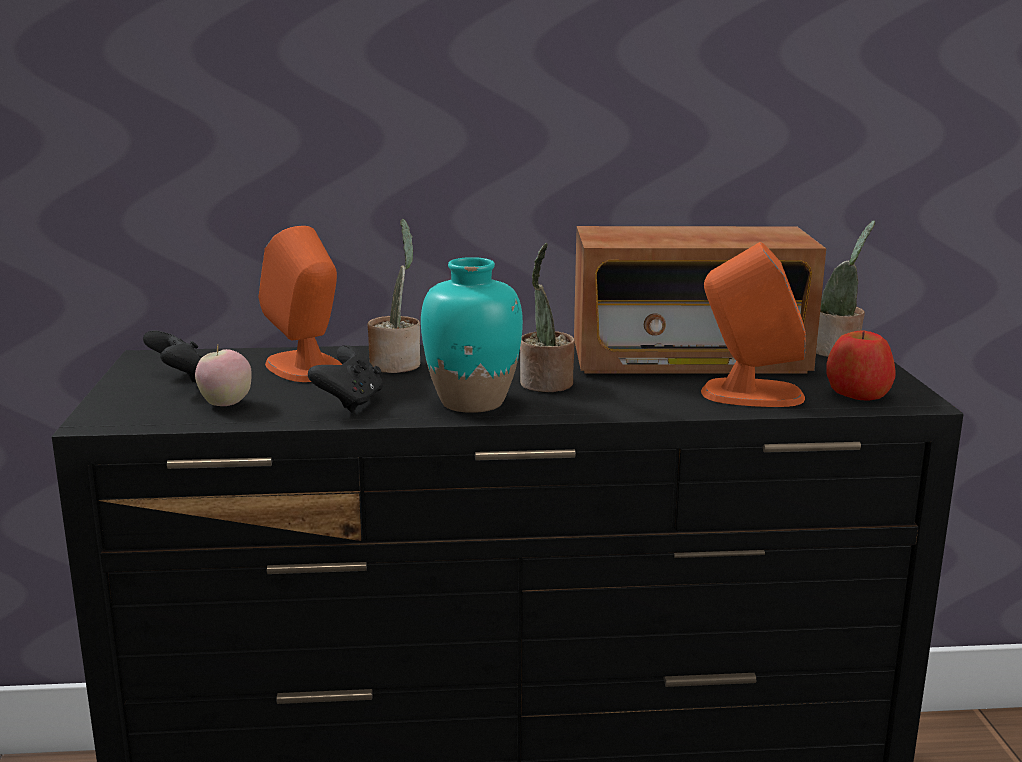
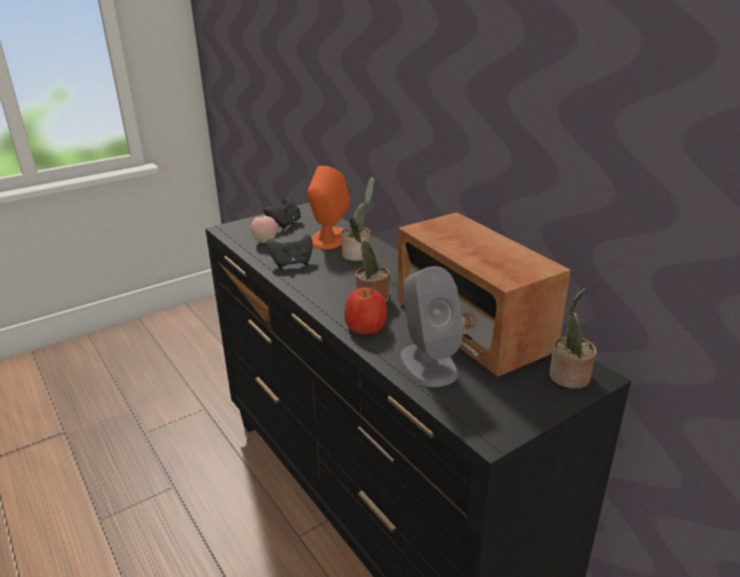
camera: 60 degrees right, 10 degrees up
(472, 402) = (322, 289): turquoise vase -> none
(750, 394) = (427, 364): orange speaker -> grey speaker
(858, 393) = (479, 405): apple -> apple (366, 326)

